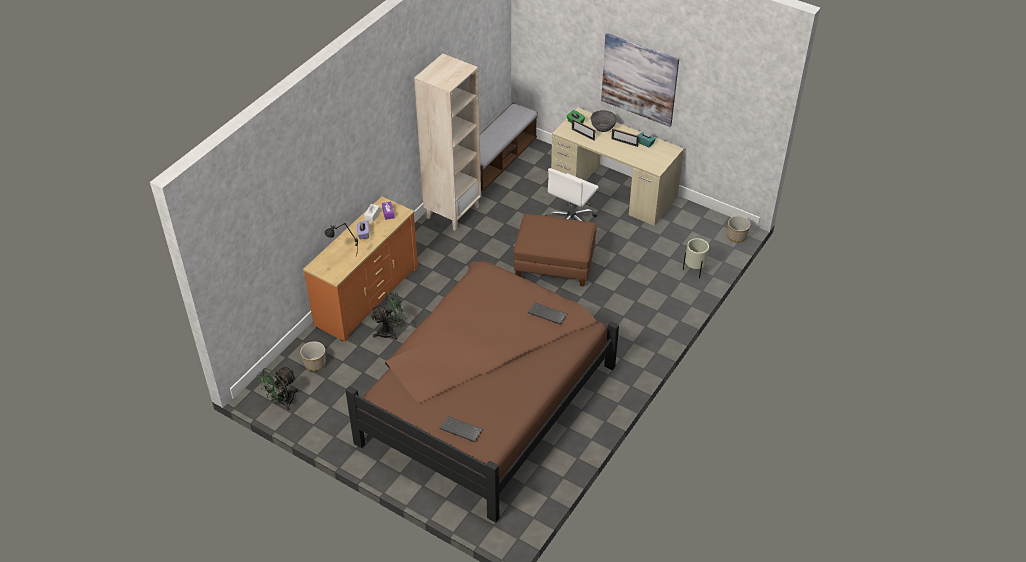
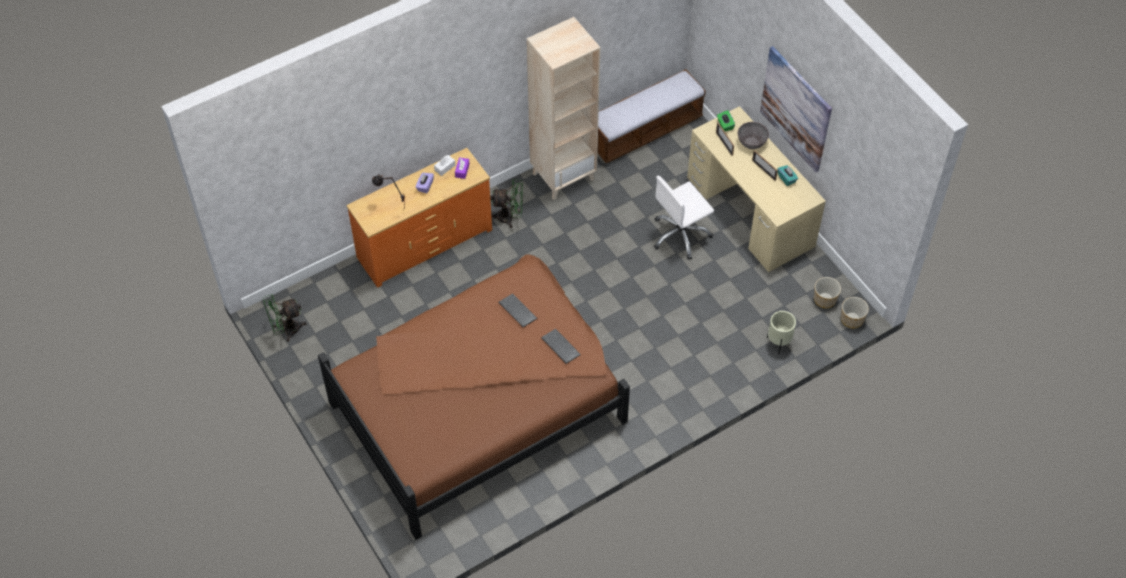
camera: 25 degrees right, 10 degrees up
(315, 364) = (337, 301): planter -> planter (825, 300)
(390, 331) = (427, 293): green fan -> green fan (509, 217)
(460, 430) = (405, 439): keyboard -> keyboard (516, 311)
(554, 264) = (634, 279): brown ottoman -> none

